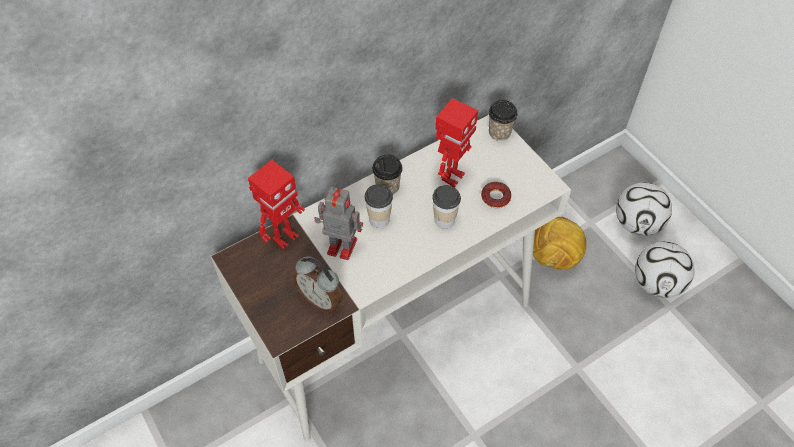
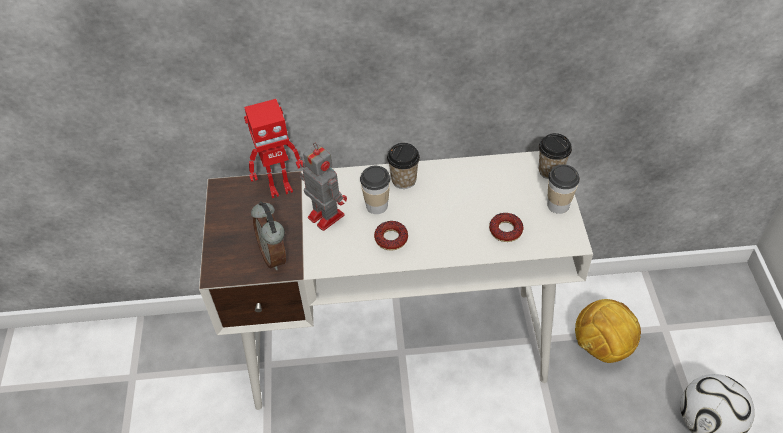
camera: 30 degrees right, 5 degrees down
(409, 242) = (391, 238): none -> donut
(444, 219) = (439, 231): cup -> cup (558, 204)
(451, 177) = (473, 194): toy robot -> none
(637, 223) = (719, 351): football -> none

